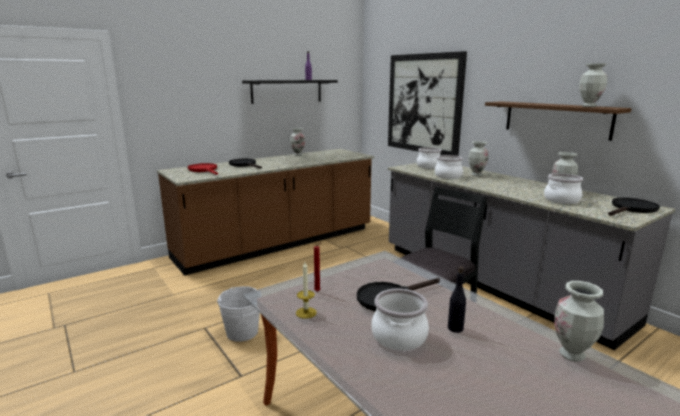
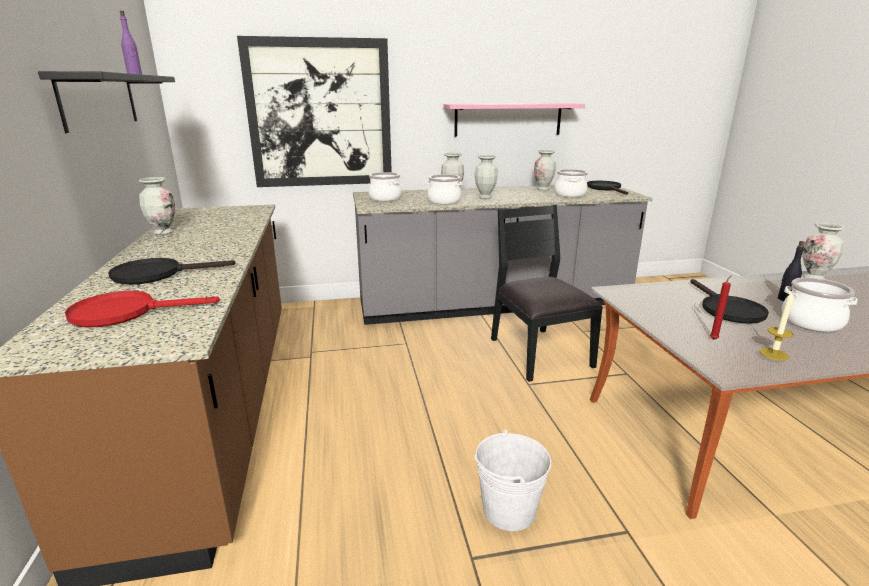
camera: 65 degrees left, 5 degrees up
(556, 119) = (508, 119): brown shelf -> pink shelf
(588, 106) = (550, 103): vase -> vase (485, 197)

